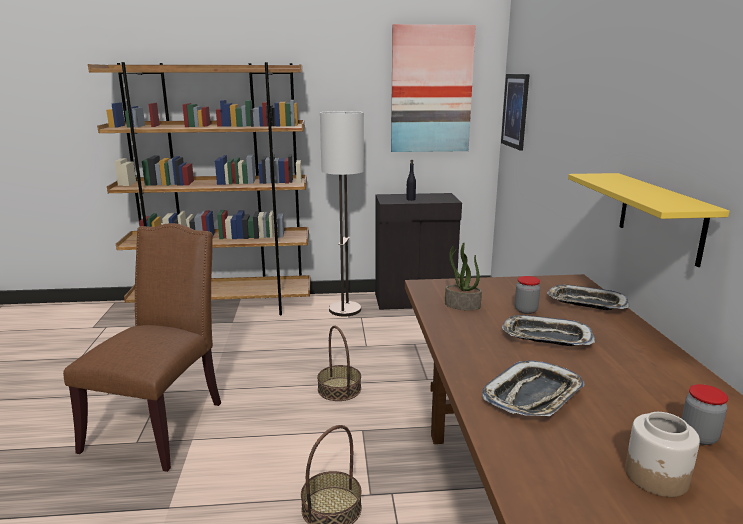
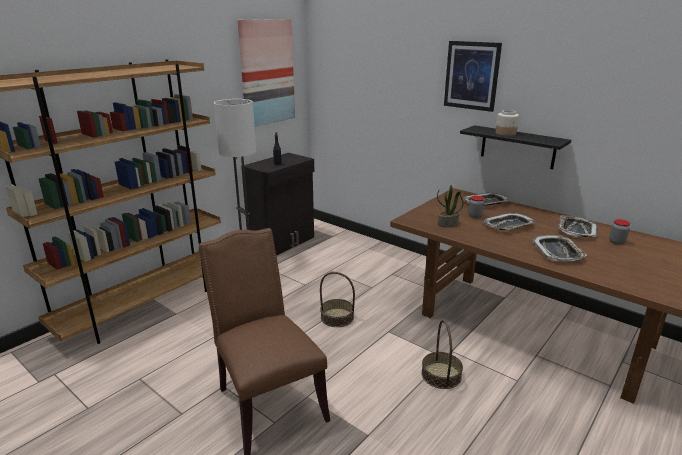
camera: 45 degrees left, 5 degrees up
(515, 111) = (333, 84): picture -> picture (471, 75)
(656, 387) = (576, 230): none -> tray
(657, 477) = (635, 261): jar -> jar (506, 133)
(660, 217) = (517, 147): yellow shelf -> black shelf

